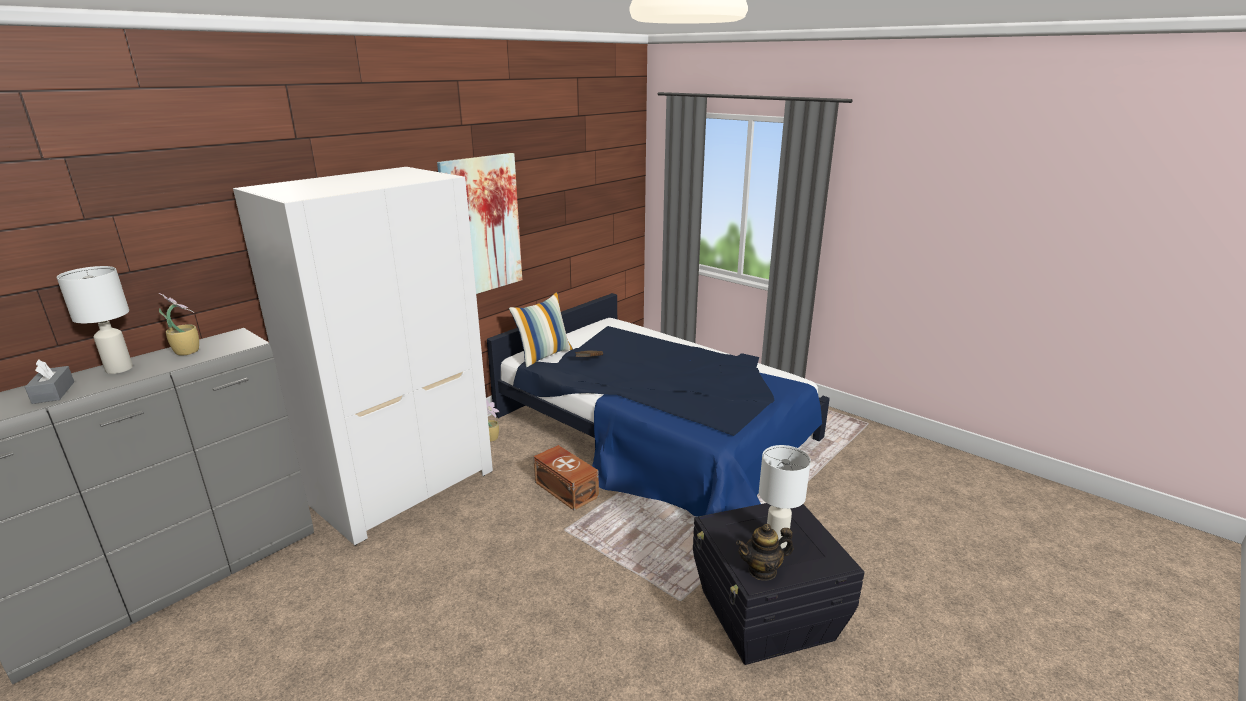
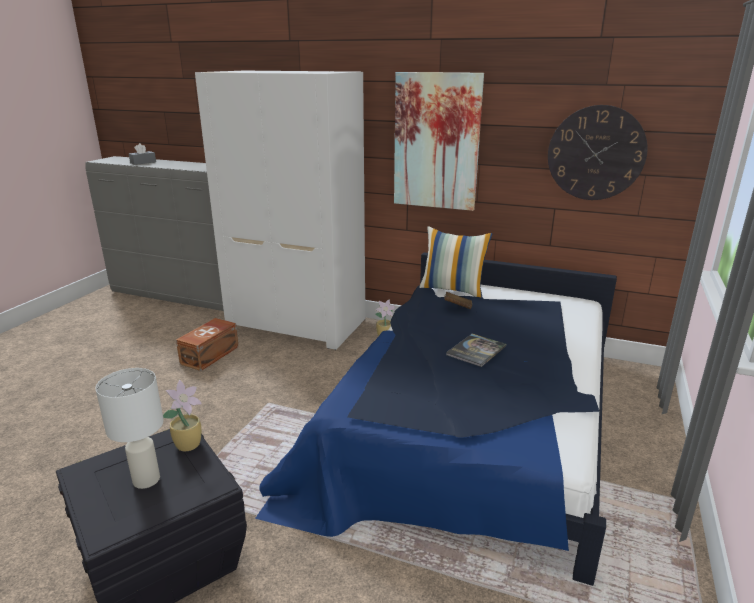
camera: 70 degrees right, 0 degrees up
(118, 369) = (172, 163): white table lamp -> none
(187, 351) = (200, 165): potted plant -> potted plant (189, 444)
(566, 488) = (329, 390): brown storage box -> brown storage box (211, 355)
(588, 205) = (596, 153): none -> wall clock
(670, 369) = (476, 350): none -> book
(762, 570) = (95, 474): teapot -> none

